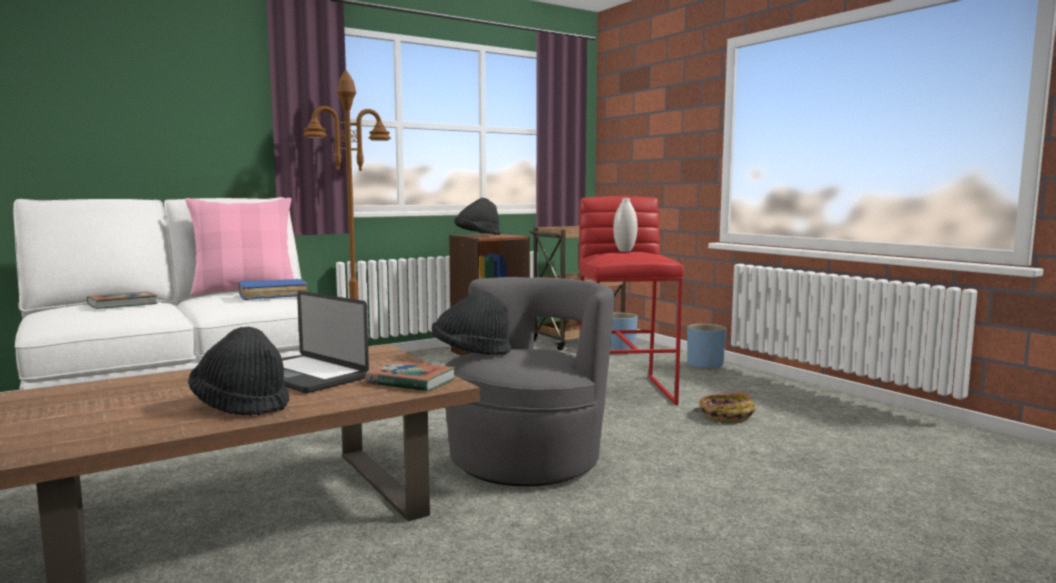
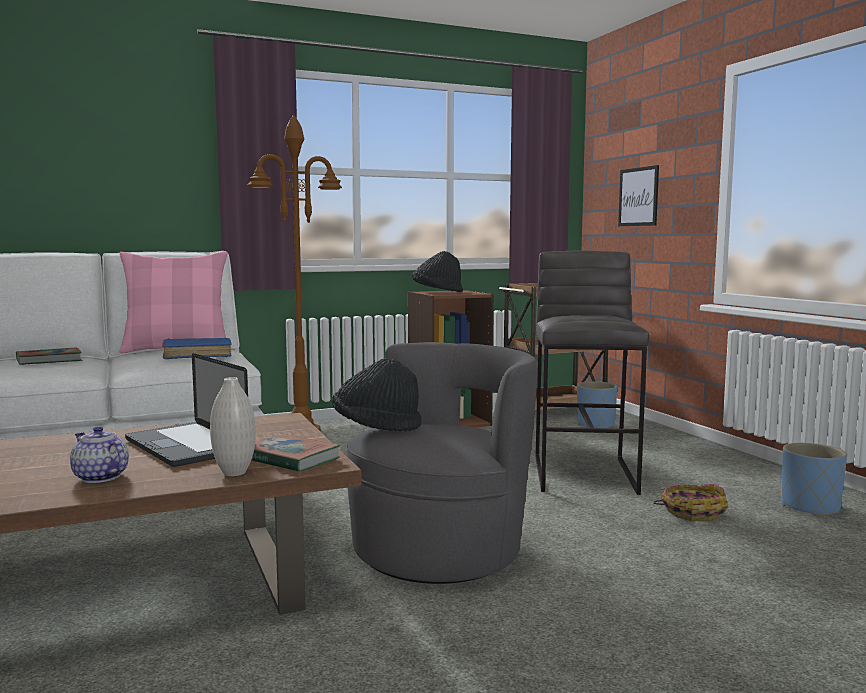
camera: 10 degrees right, 0 degrees up
(242, 405) = (99, 477): black hat -> teapot
(624, 251) = (585, 313): white vase -> white vase (234, 473)
(626, 391) = (585, 474): red stool -> grey stool
(649, 150) = (638, 197): none -> picture
(705, 365) = (691, 448): blue planter -> blue planter (810, 507)

